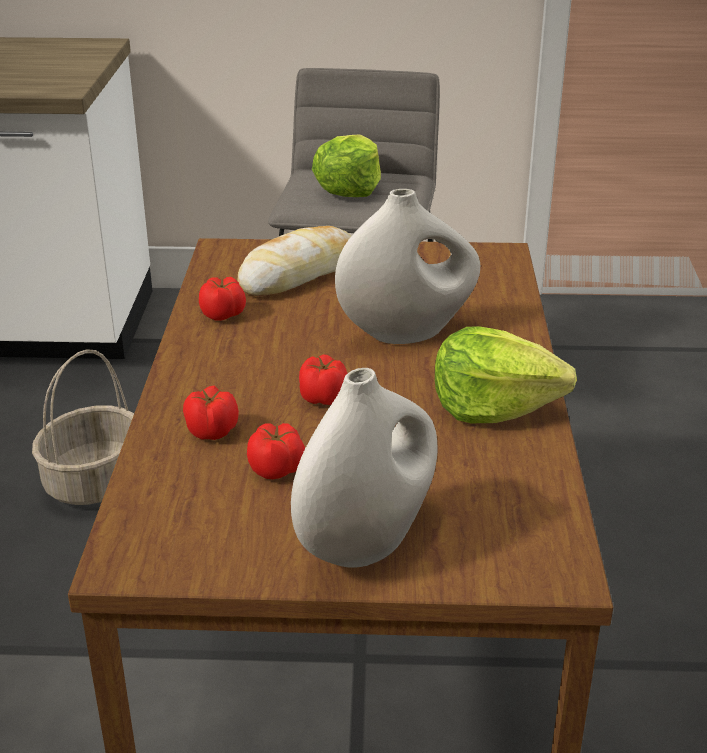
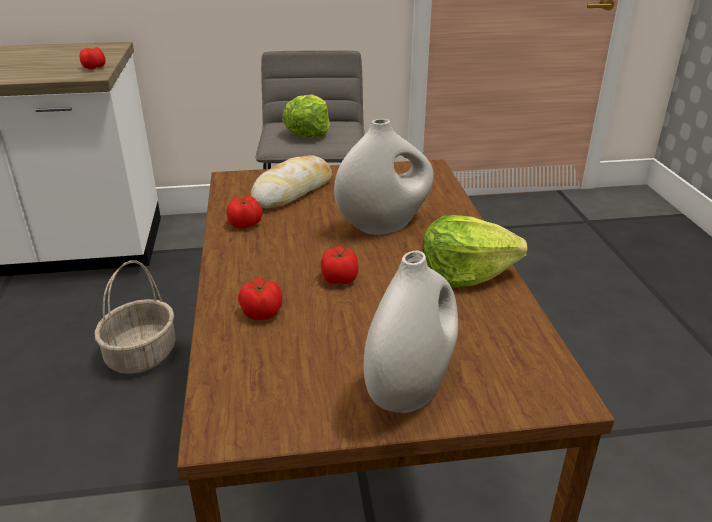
camera: 10 degrees left, 0 degrees up
(277, 470) = (322, 338): tomato -> tomato (95, 68)

